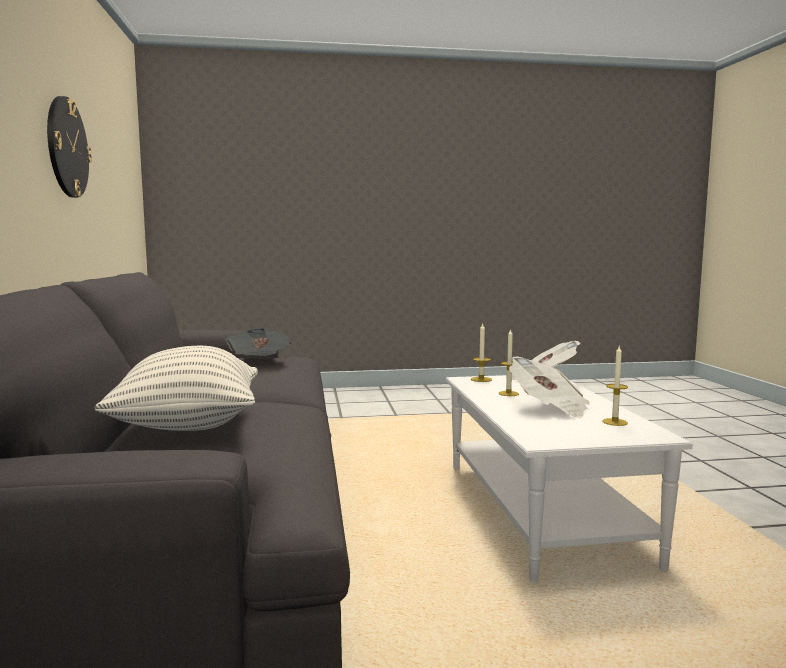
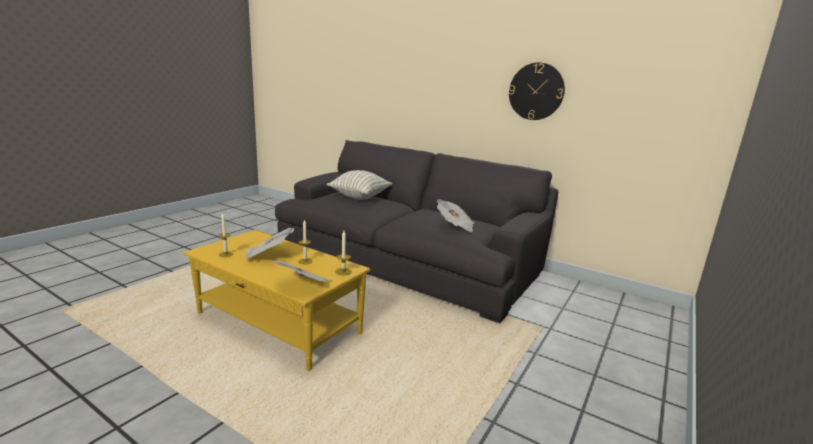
camera: 130 degrees right, 10 degrees up
(540, 510) = (279, 323): white coffee table -> yellow coffee table

